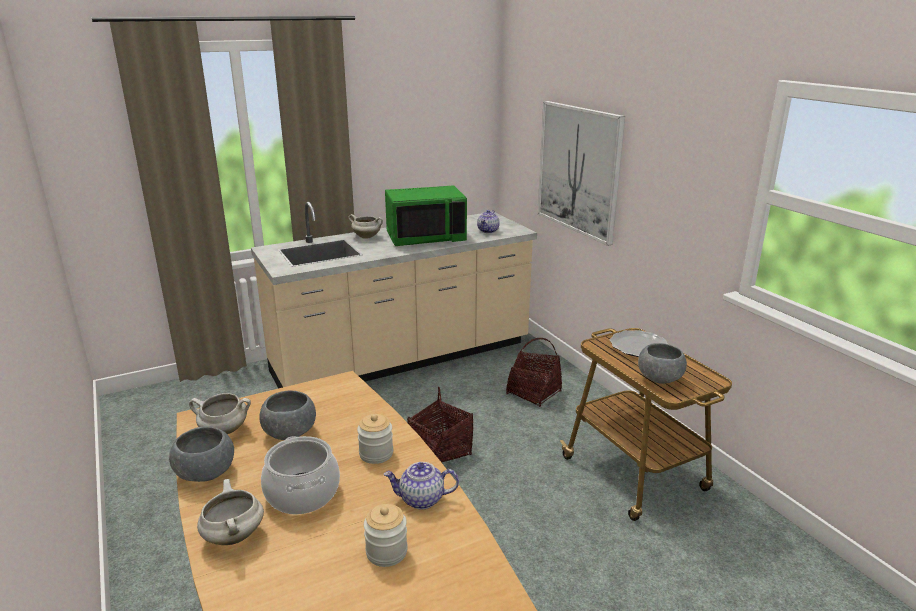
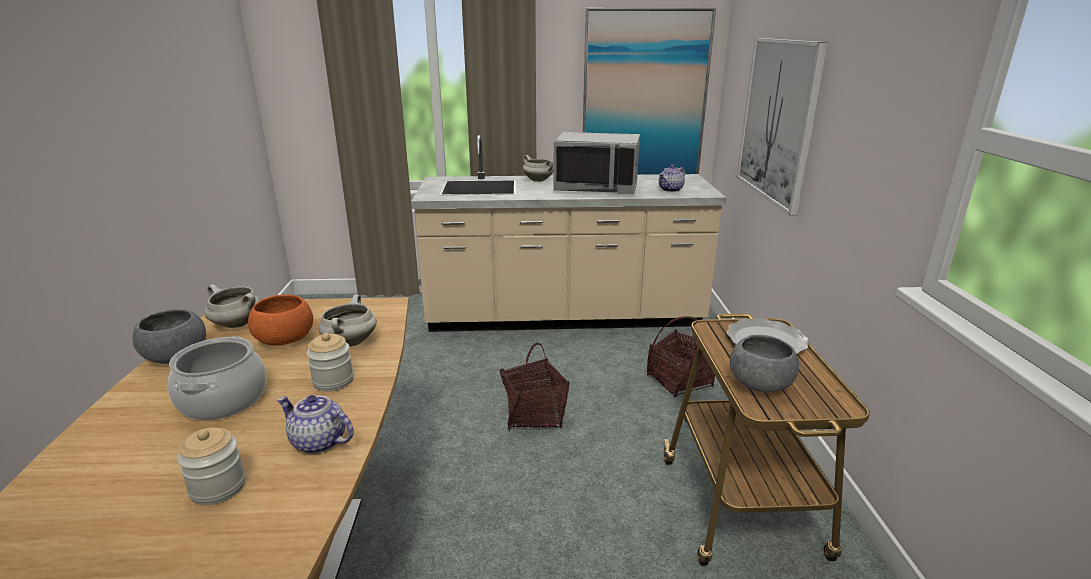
camera: 25 degrees right, 0 degrees up
(233, 535) = (120, 421): white cooking pot -> white cooking pot (350, 342)
(290, 432) = (285, 340): grey bowl -> orange bowl
(426, 237) = (596, 187): green microwave -> grey microwave
(440, 149) = (644, 97): none -> picture

